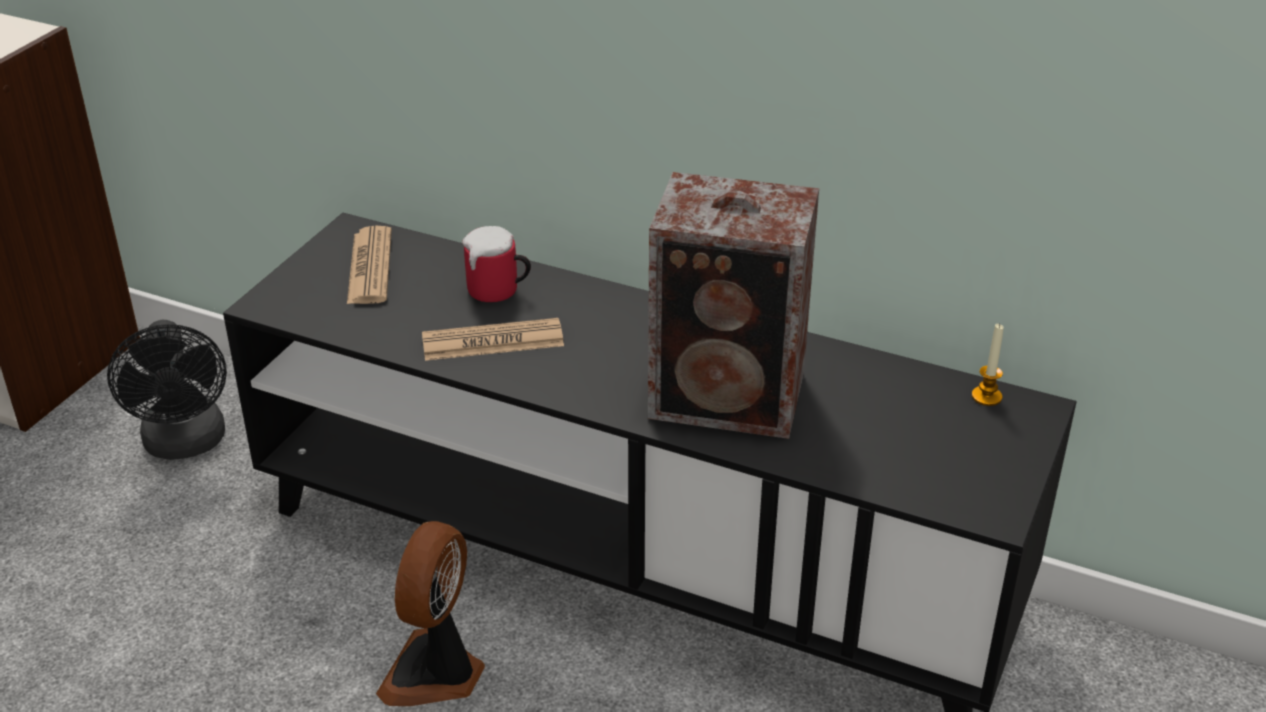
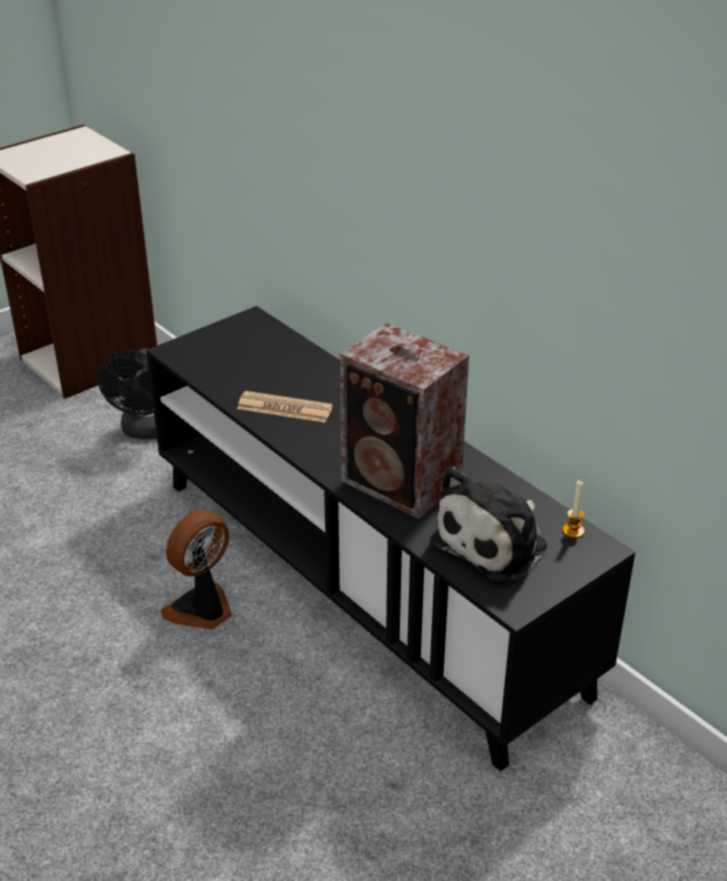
camera: 25 degrees right, 0 degrees up
(370, 267) = (247, 344): newspaper -> none
(499, 292) = (311, 379): mug -> none
(906, 440) = (494, 542): none -> plush toy

